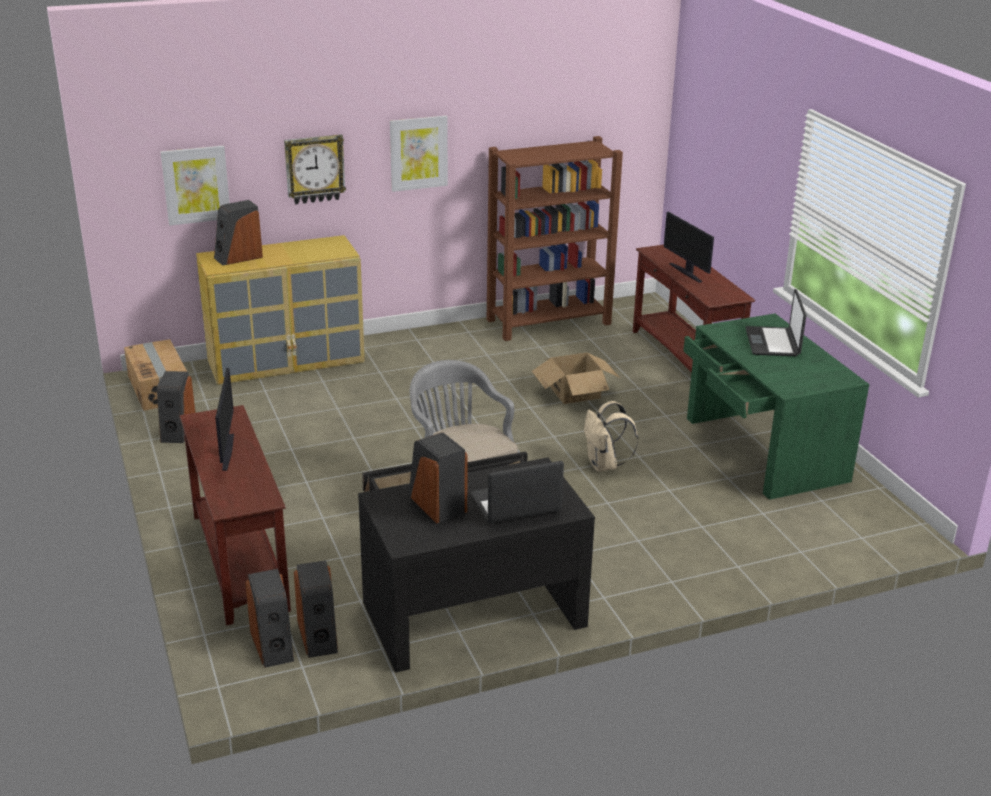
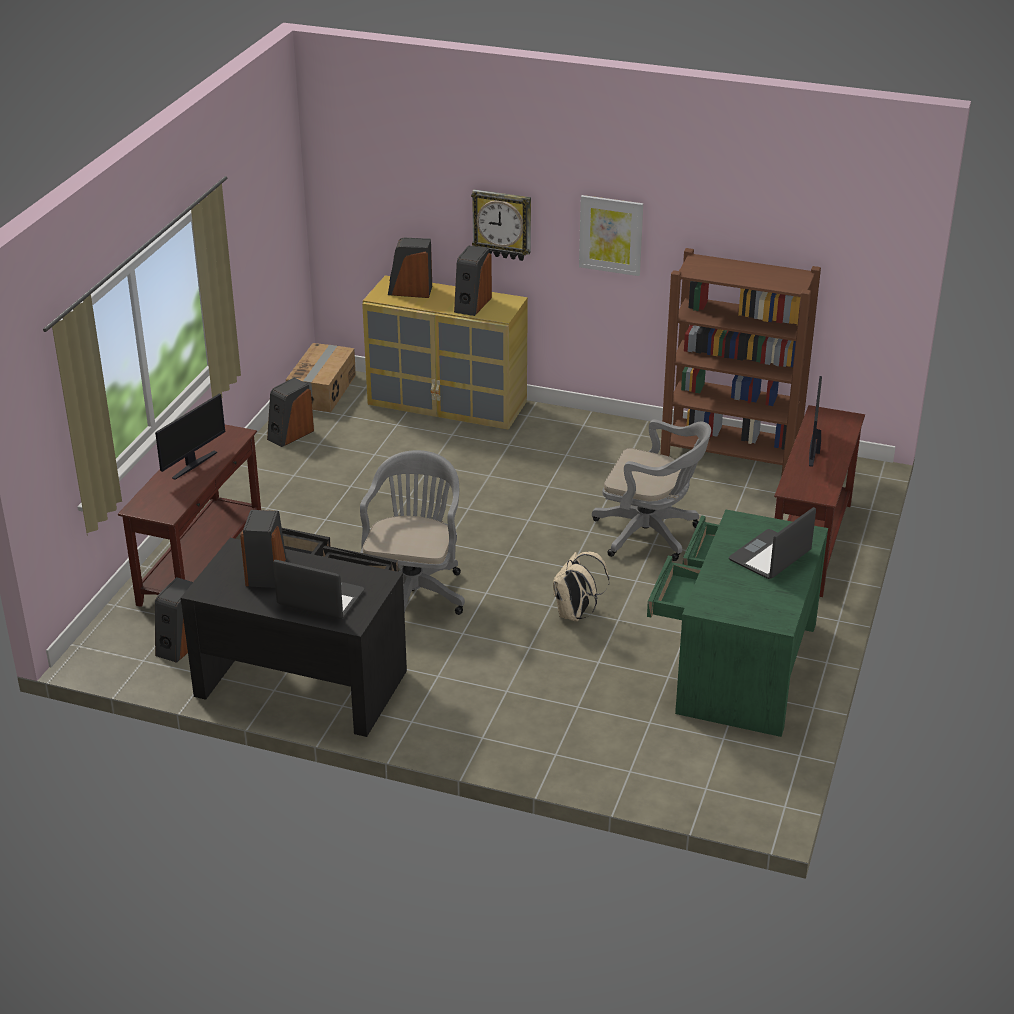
camera: 40 degrees right, 5 degrees up
(196, 185) = (389, 212): picture -> none
(273, 645) = (145, 635): speaker -> speaker (472, 304)
(575, 392) = (651, 534): cardboard box -> grey office chair

